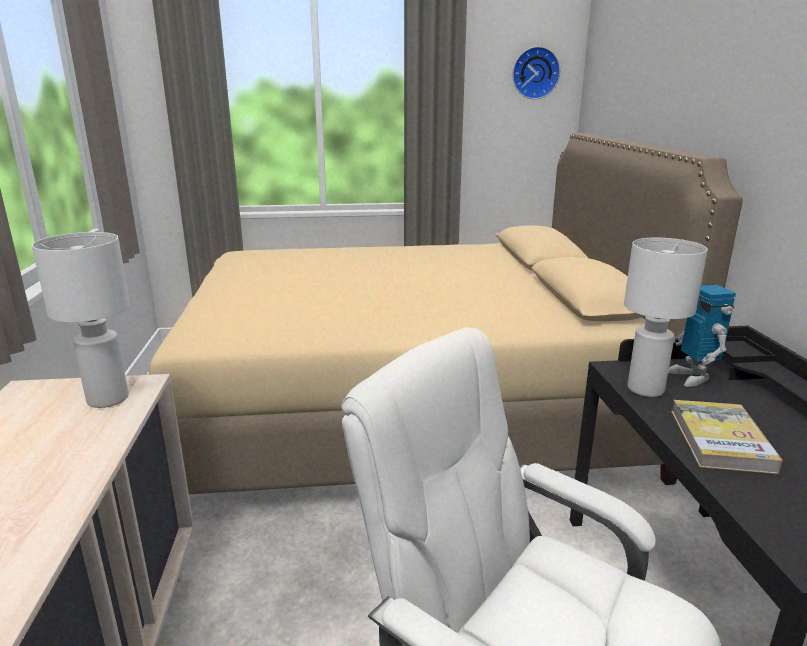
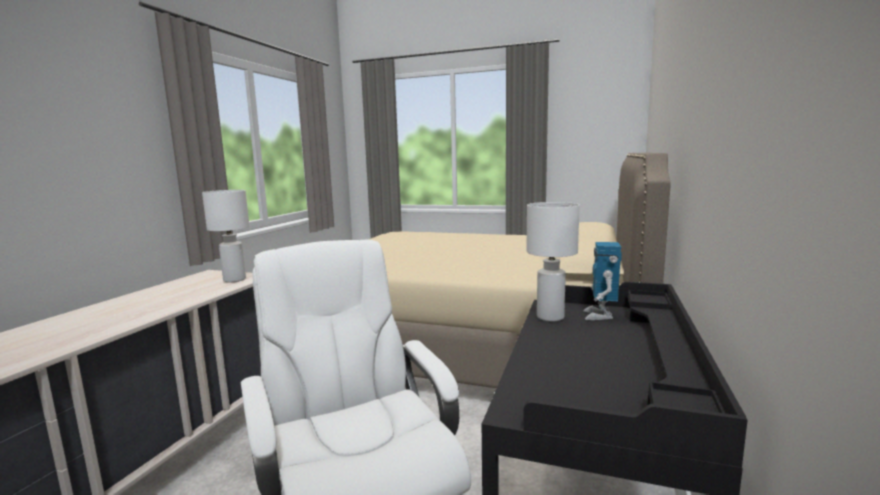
camera: 25 degrees right, 10 degrees down
(535, 73) = (606, 112): wall clock -> none
(720, 440) = (560, 348): book -> none

